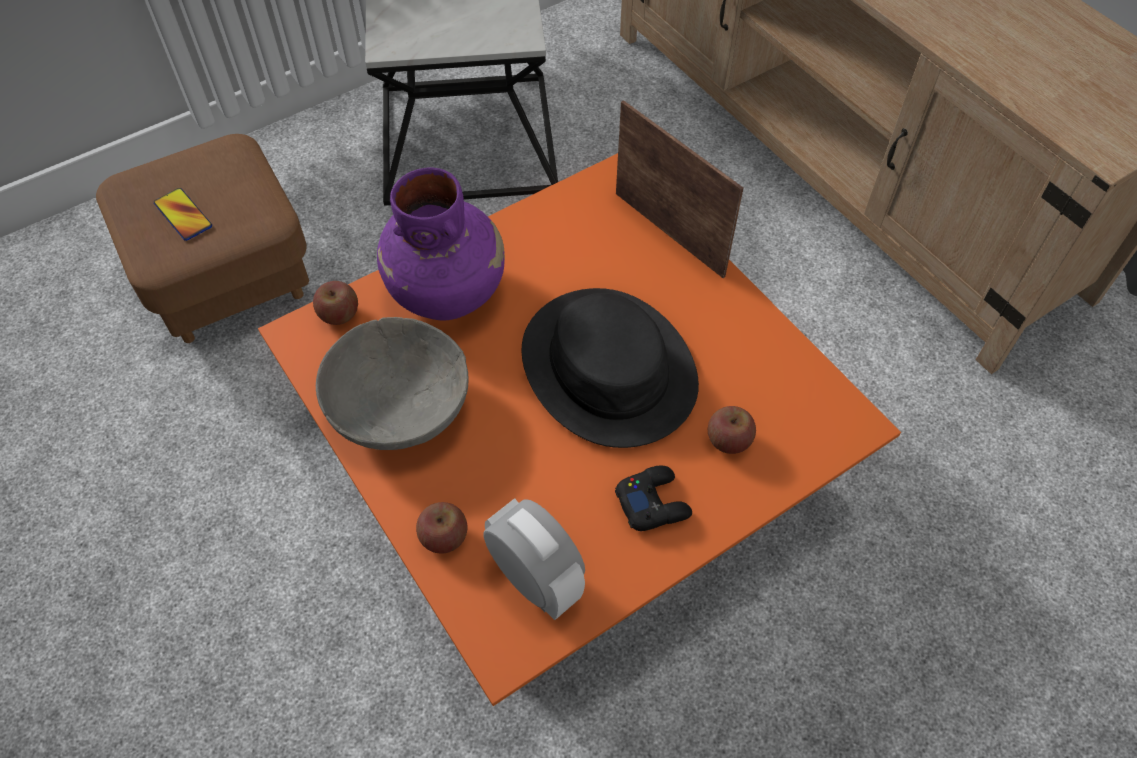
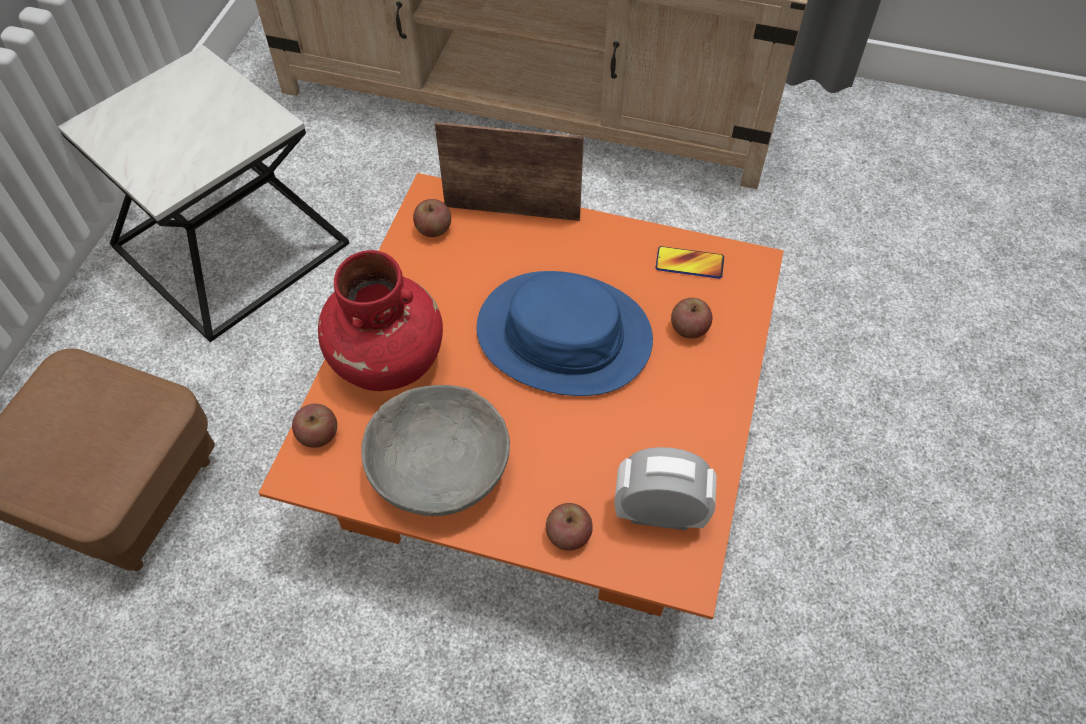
camera: 40 degrees left, 0 degrees up
(183, 215) = (77, 452): phone -> phone (689, 263)
(447, 289) = (387, 358): purple vase -> red vase
(587, 207) = (433, 229): none -> apple
(609, 368) = (564, 334): black hat -> blue hat
(653, 502) = (683, 404): black game controller -> none

